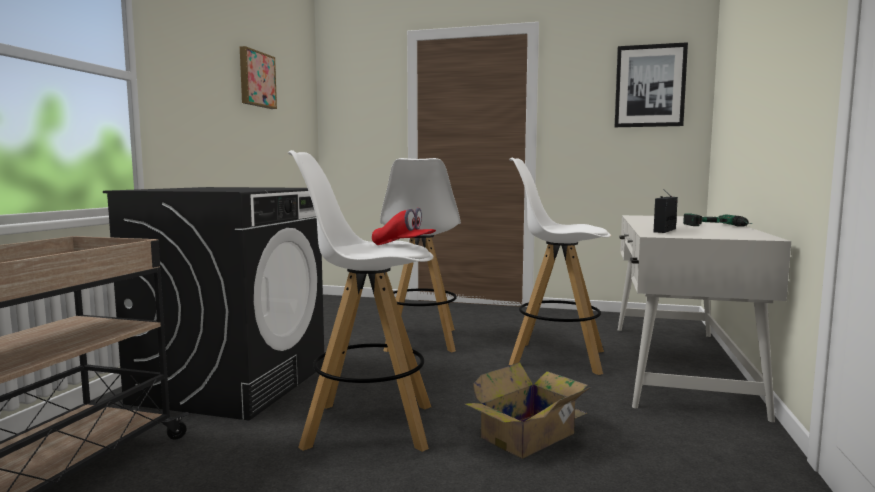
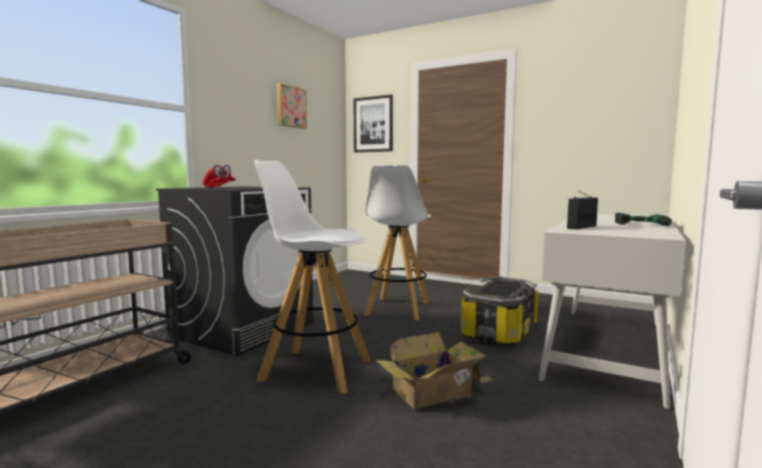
camera: 15 degrees right, 0 degrees up
(403, 246) = (338, 233): red cap -> red cap (219, 187)
(555, 358) = (499, 332): white stool -> storage box
(650, 86) = (615, 98): picture -> picture (373, 124)

